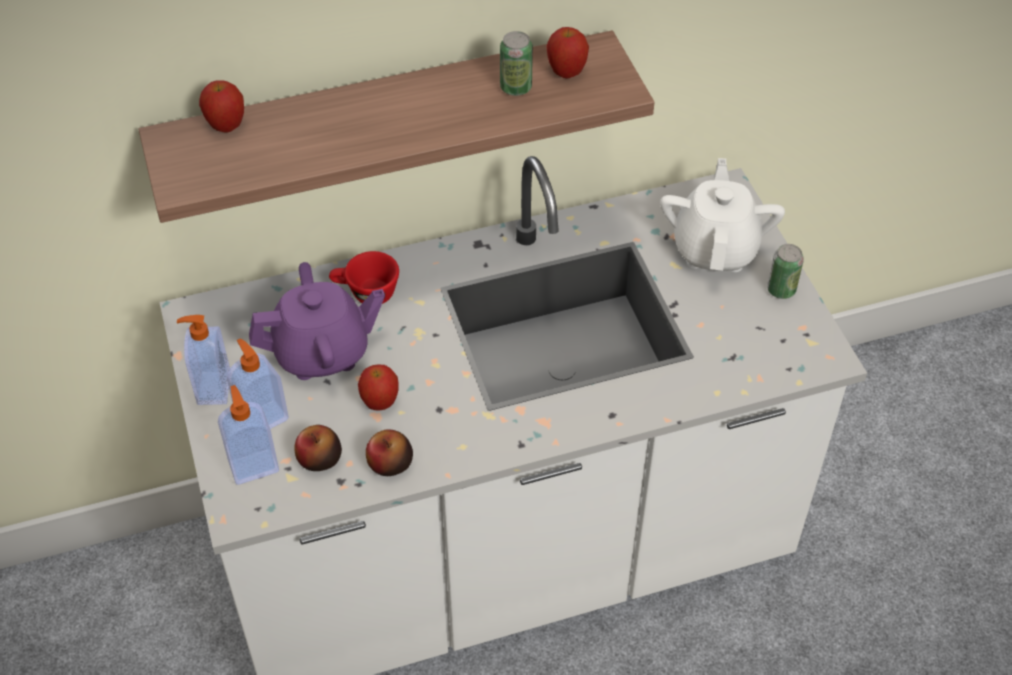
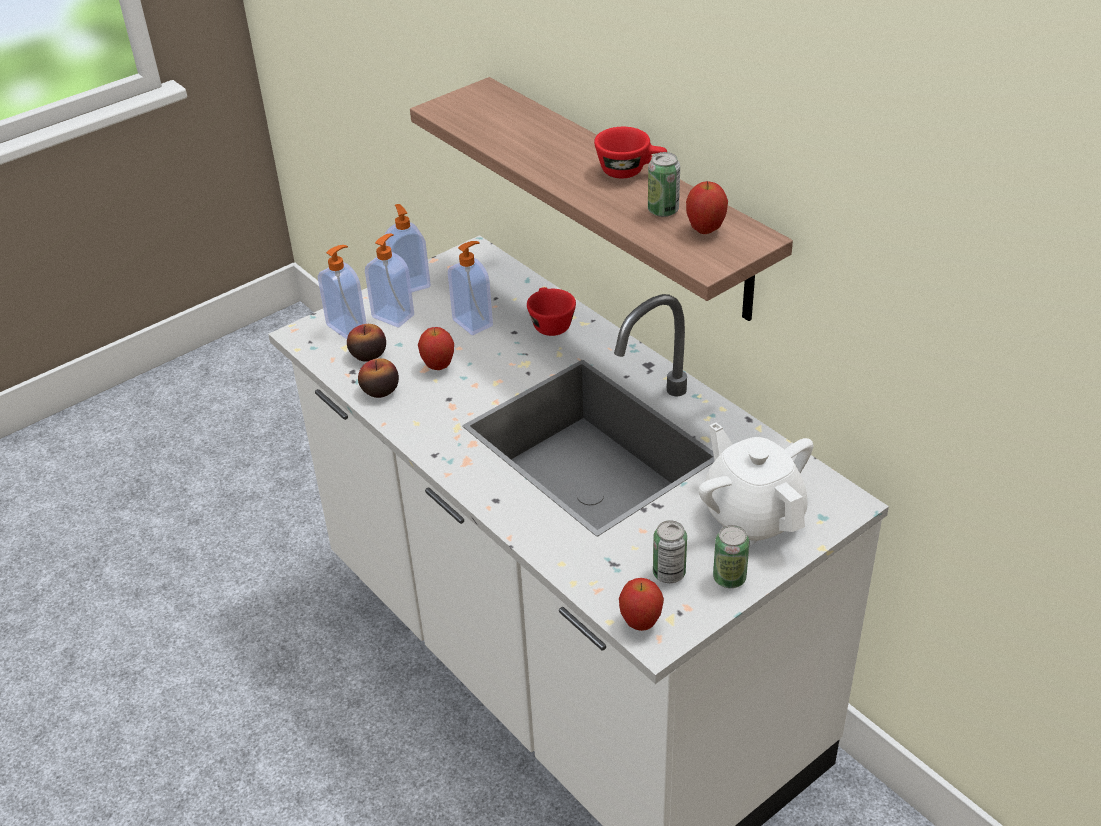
camera: 70 degrees right, 10 degrees down
(226, 127) = (513, 105): apple -> apple (641, 622)
(322, 353) = (474, 322): purple teapot -> soap dispenser
(429, 85) = (630, 171): none -> red cup
(715, 249) = (752, 515): white teapot -> white teapot turned 105 degrees counterclockwise
(760, 325) = (669, 573): none -> can

